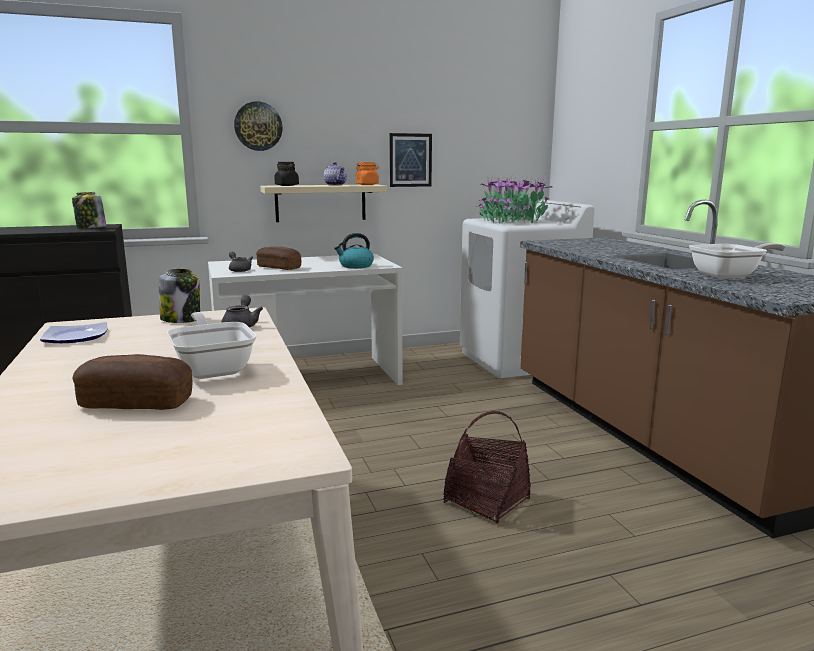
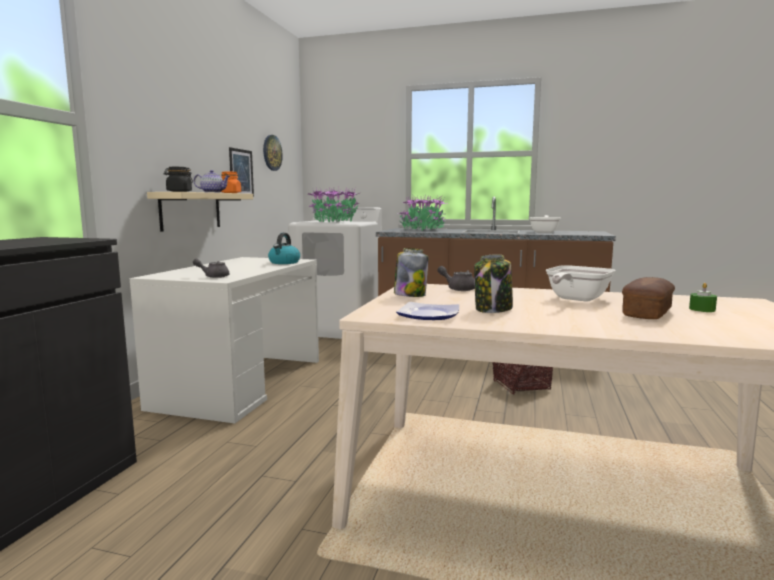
camera: 55 degrees left, 5 degrees down
(91, 228) = (62, 239): jar -> jar (493, 309)
(186, 428) = (702, 309): none -> green candle
(213, 368) = (575, 299): frying pan -> frying pan turned 60 degrees counterclockwise
(258, 126) = (142, 127): wall clock -> wall clock (272, 152)
(279, 267) = (235, 271): bread -> none
(609, 244) = (423, 229): none -> potted plant

